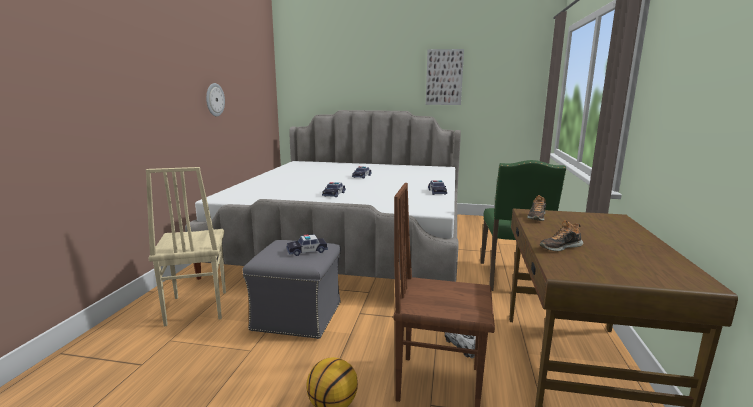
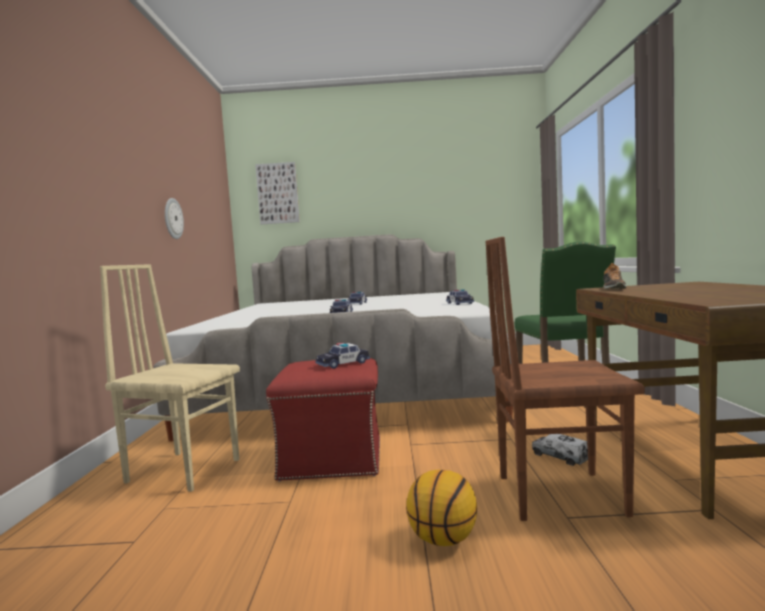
camera: 10 degrees left, 10 degrees down
(195, 308) = (184, 470): beige chair -> beige chair turned 135 degrees clockwise
(298, 316) = (333, 458): grey ottoman -> red ottoman
(444, 77) = (429, 195): picture -> picture (277, 193)
(560, 247) = (676, 295): shoe -> none

